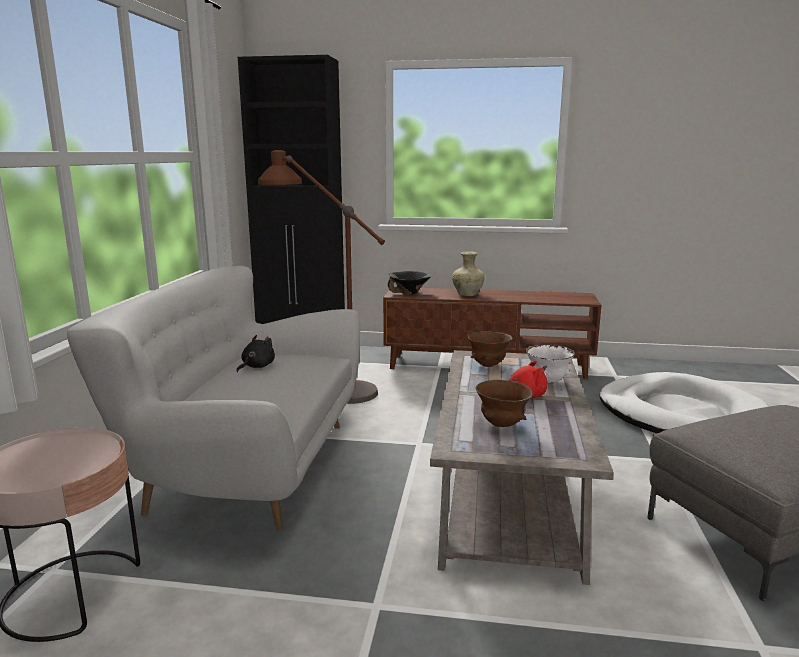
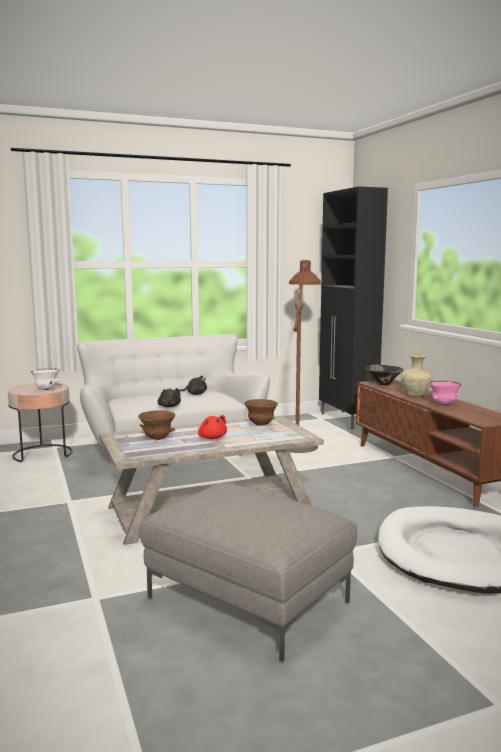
camera: 60 degrees right, 5 degrees down
(301, 392) = (169, 406): none -> black plush toy
(514, 296) = (443, 404): none -> pink bowl
(548, 381) = (249, 440): white bowl -> white bowl (46, 389)

